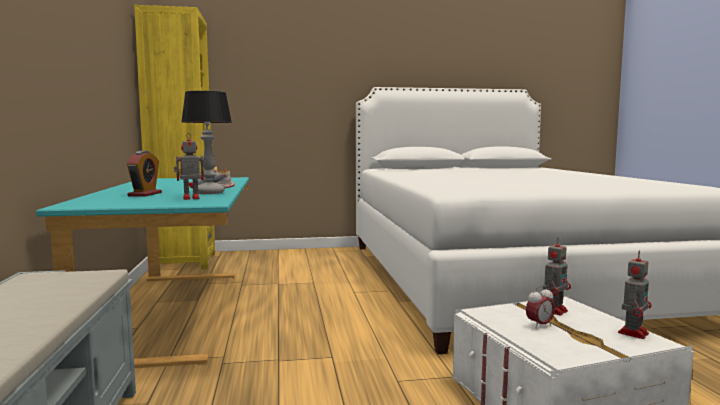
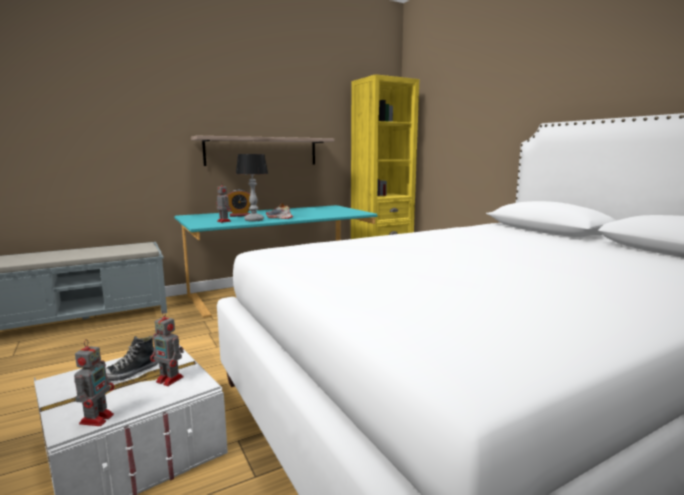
camera: 70 degrees right, 5 degrees up
(90, 91) = (262, 151): none -> shelf
(539, 325) = (130, 373): alarm clock -> shoe
(633, 332) = (97, 418): toy robot -> toy robot turned 105 degrees counterclockwise

